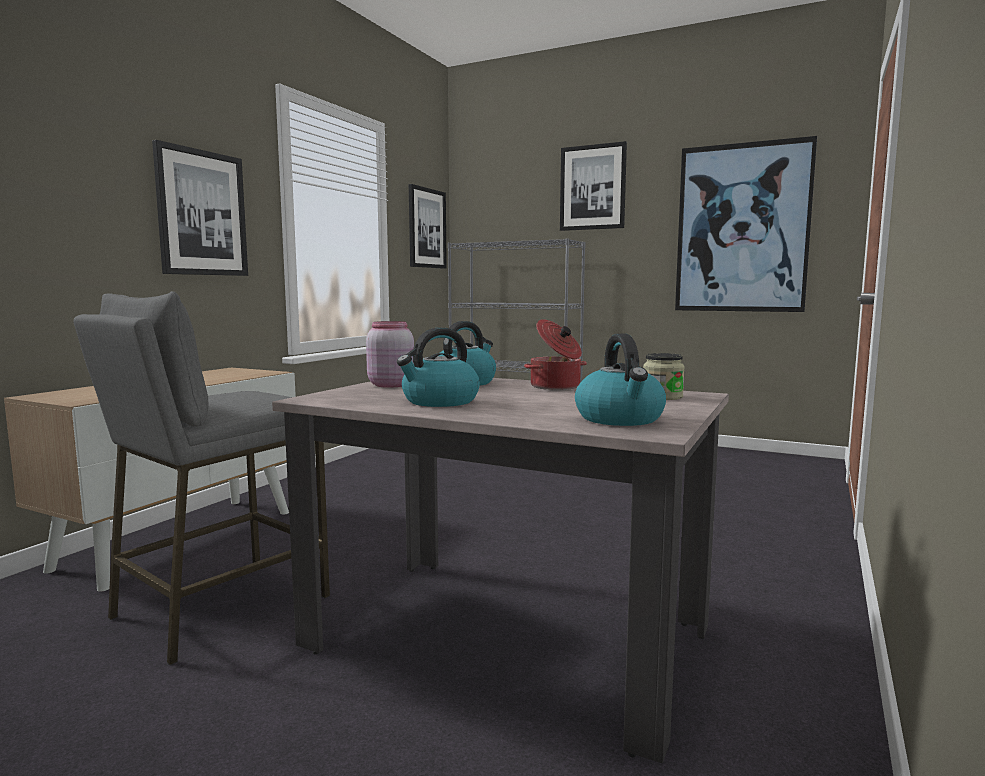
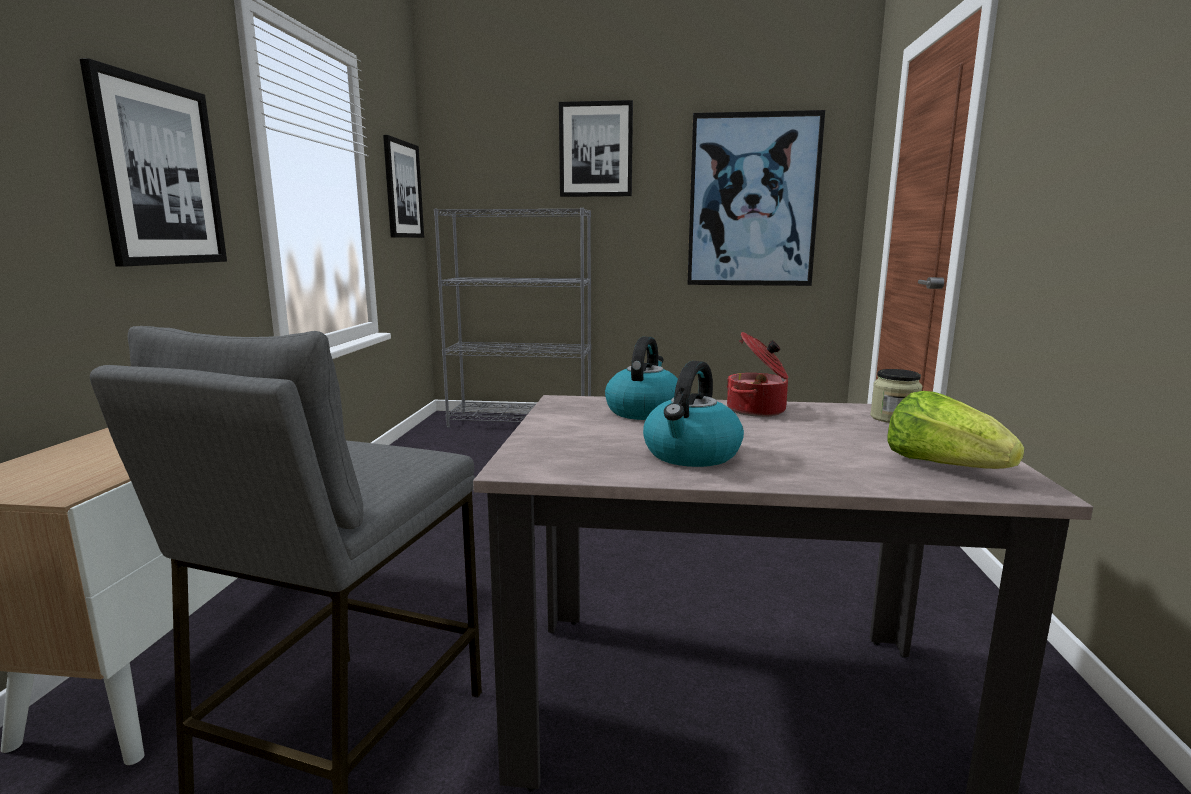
camera: 20 degrees left, 5 degrees up
(390, 385) = (566, 425): pink jar -> none
(620, 419) = (942, 466): kettle -> lettuce

